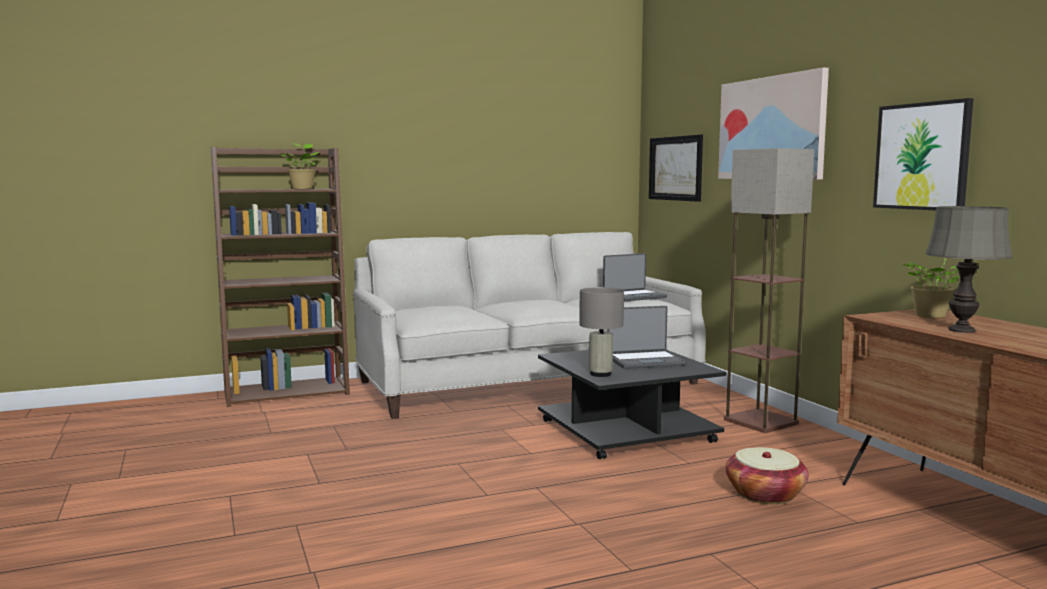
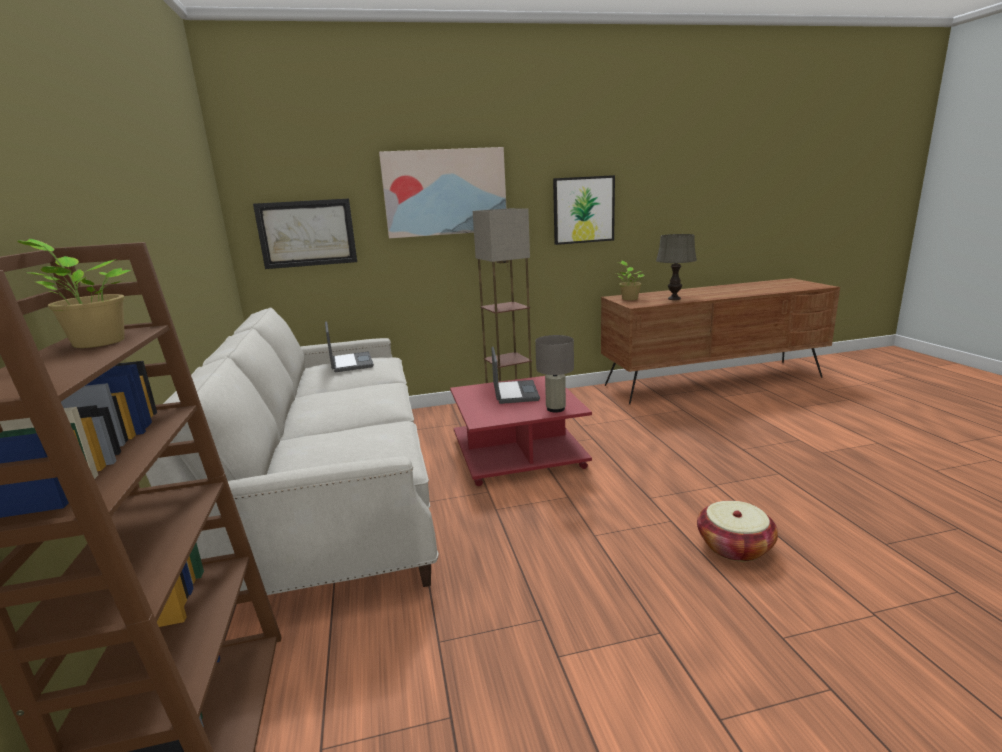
camera: 80 degrees left, 10 degrees up
(627, 430) = (516, 452): black coffee table -> red coffee table
(765, 494) = (648, 424): basket -> basket (734, 546)

